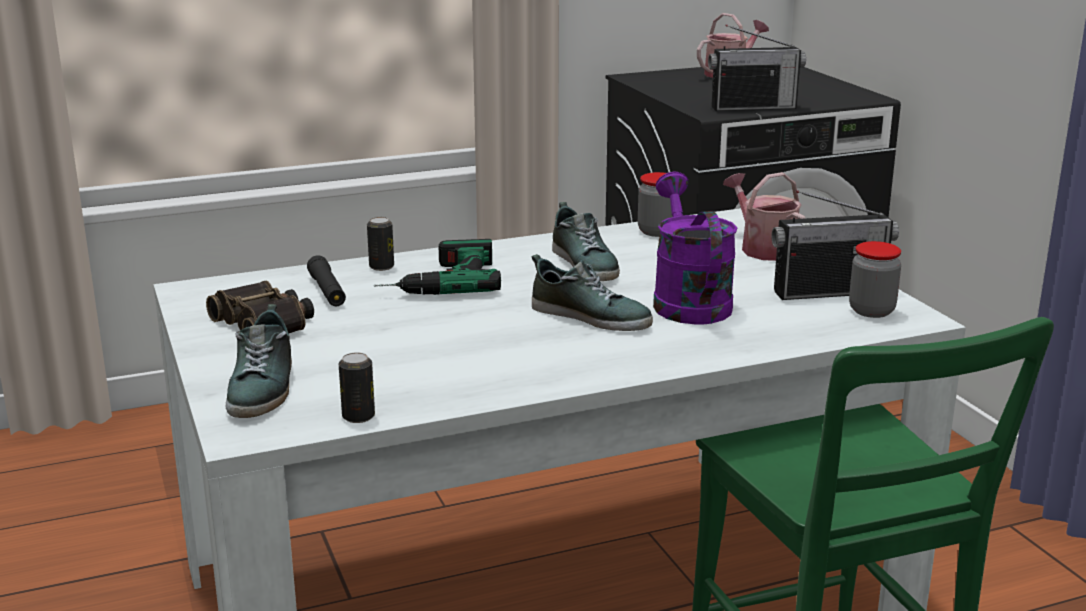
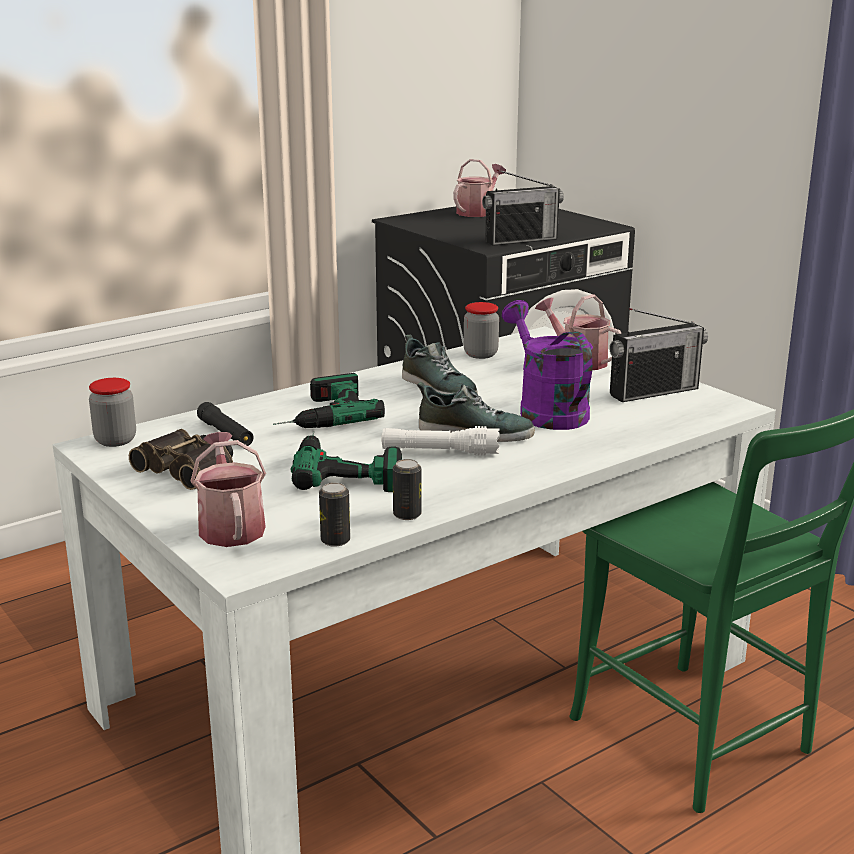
camera: 15 degrees left, 0 degrees up
(263, 388) = (230, 526): shoe -> watering can
(381, 267) = (260, 407): can -> can (407, 515)
(427, 339) = (348, 466): none -> power drill
(536, 334) = (440, 452): none -> white flashlight
(871, 311) = (697, 404): jar -> jar (115, 440)

